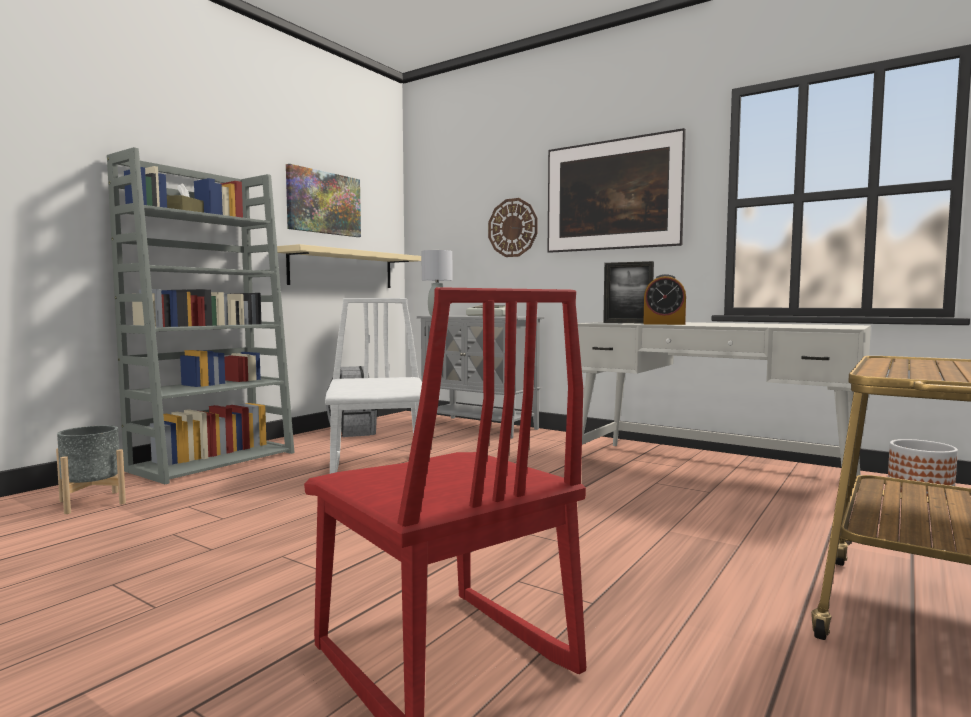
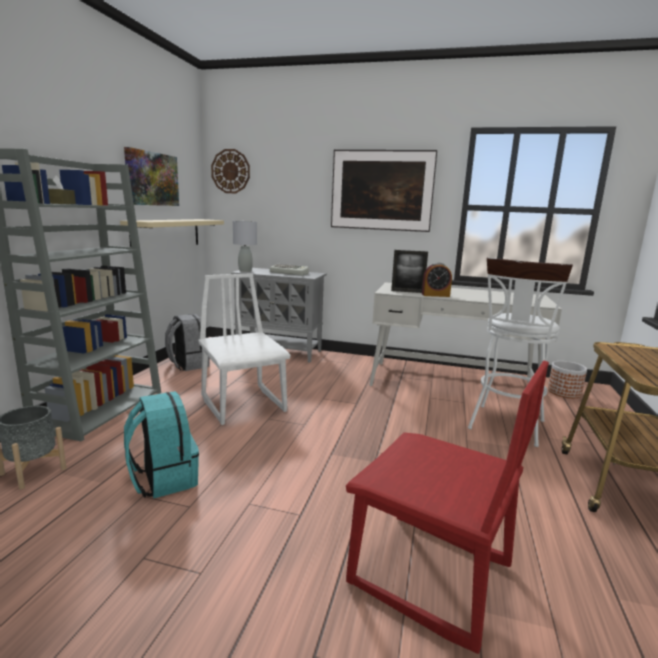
camera: 20 degrees left, 10 degrees up
(211, 523) = (163, 479): none -> turquoise backpack
(513, 228) = (302, 205): wall clock -> wall clock (230, 171)
(755, 524) = (506, 427): none -> white stool

